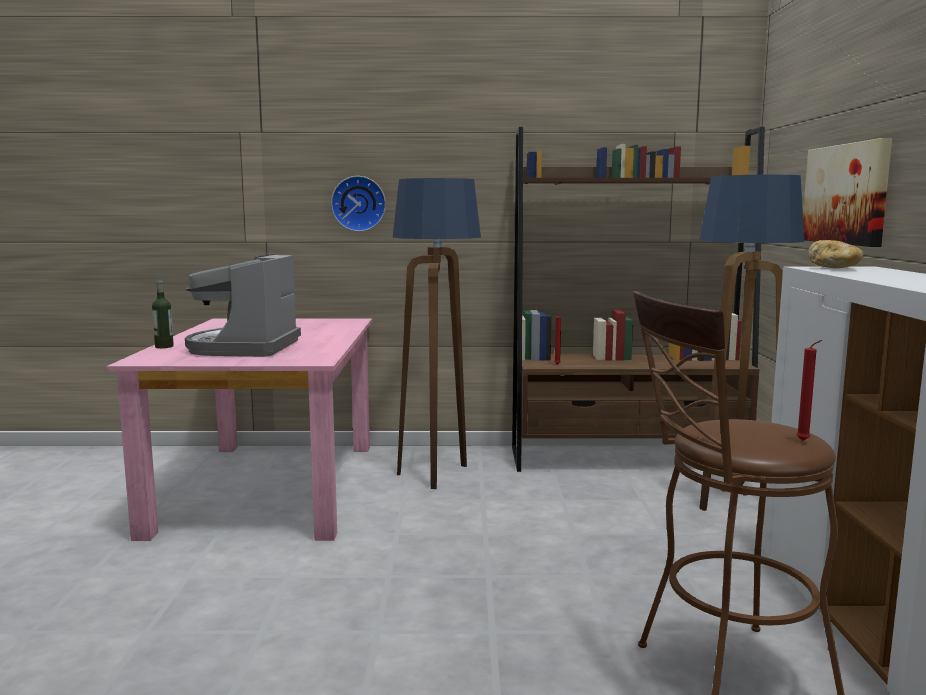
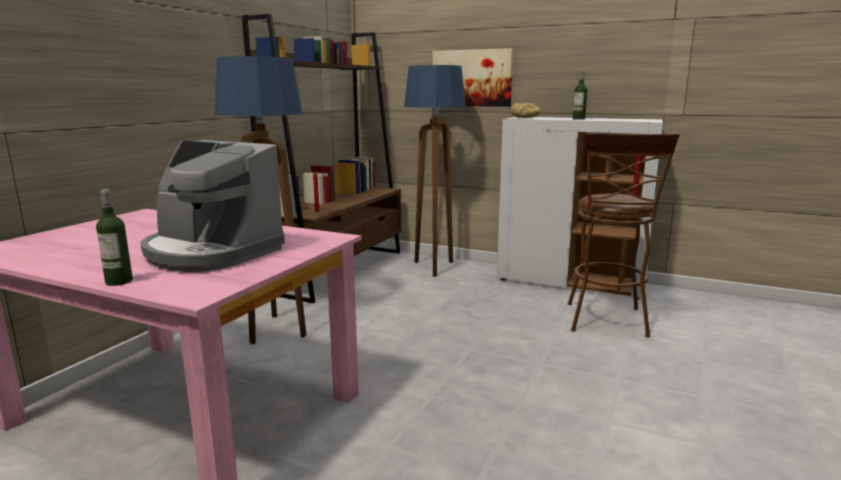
camera: 65 degrees left, 5 degrees up
(359, 203) = (116, 81): wall clock -> none
(883, 277) = (578, 119): none -> bottle

